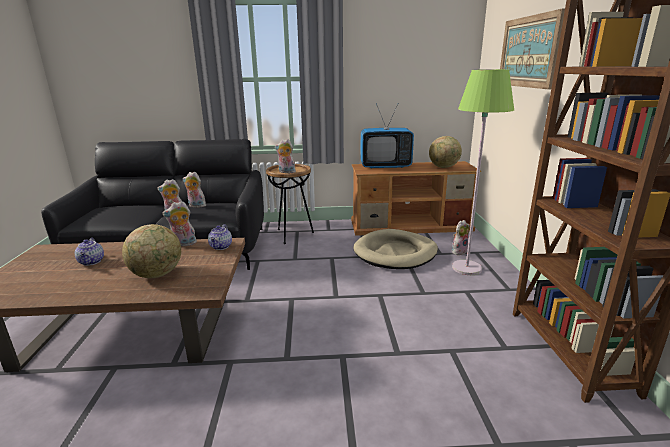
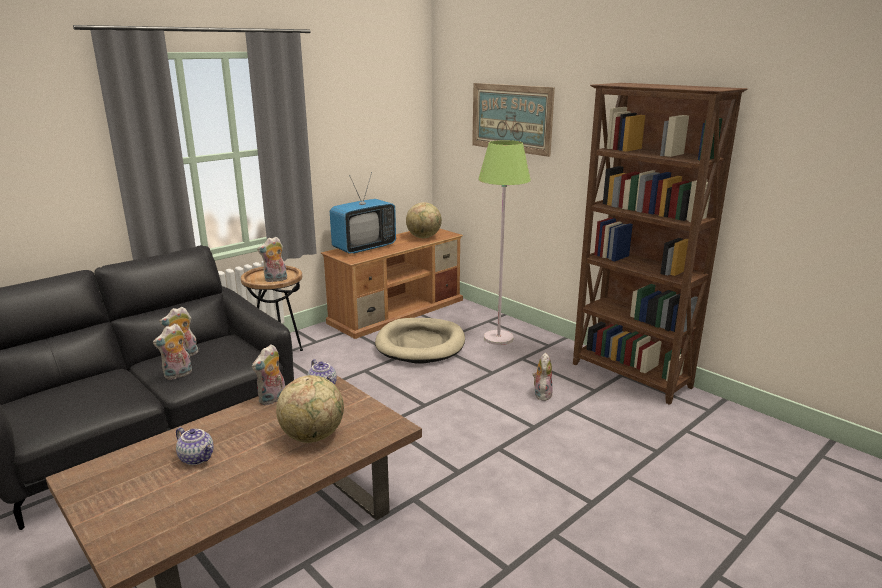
camera: 40 degrees left, 0 degrees up
(458, 251) = (473, 324): plush toy -> plush toy (541, 394)

